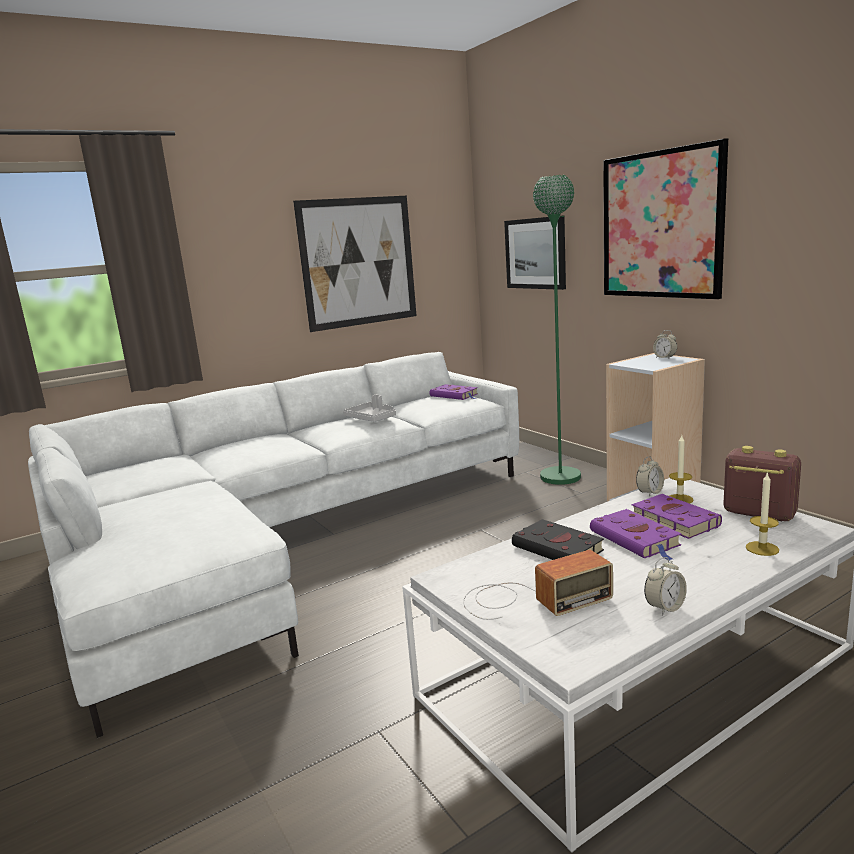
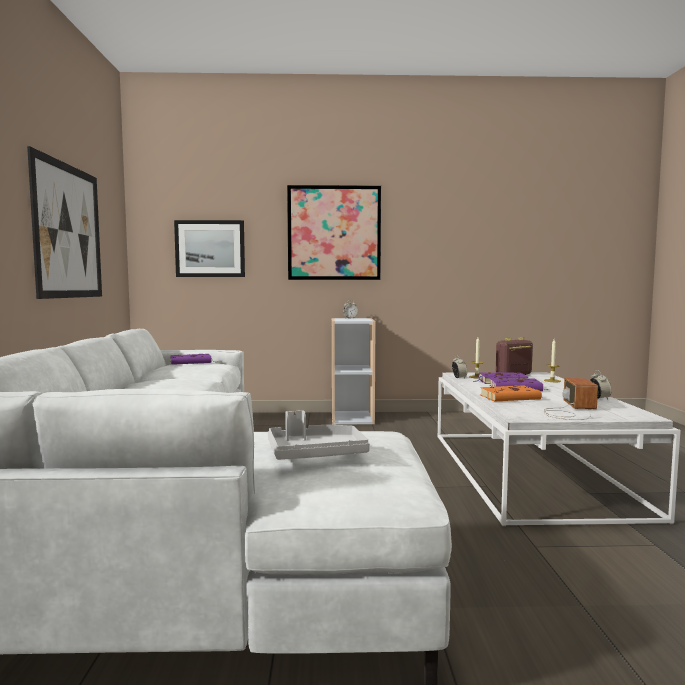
camera: 60 degrees left, 10 degrees down
(372, 419) = (173, 379): grey tray -> grey tray (315, 454)
(560, 549) = (511, 397): black book -> orange book
(561, 477) = (273, 422): green floor lamp -> none

